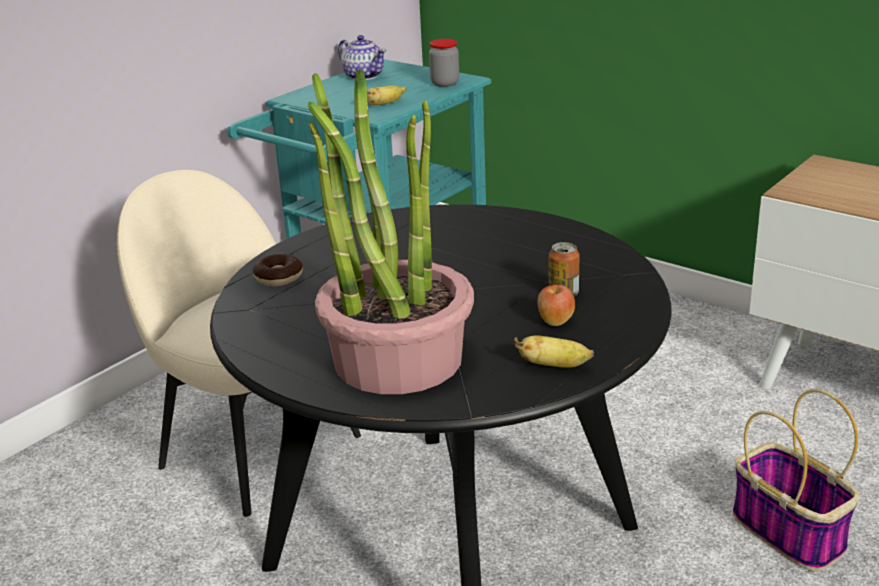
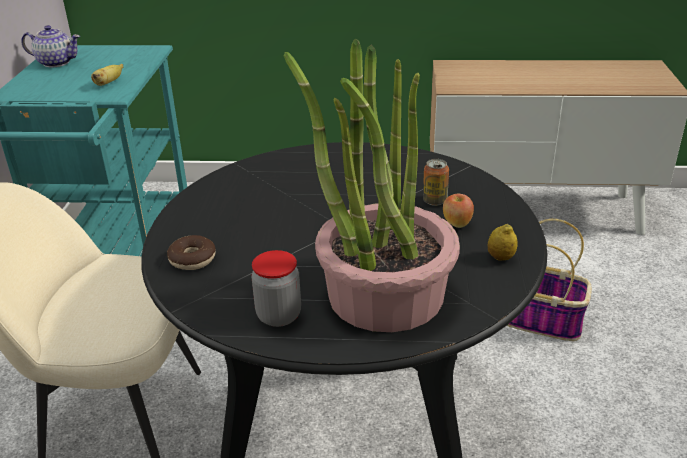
camera: 35 degrees left, 5 degrees up
(445, 83) = (139, 56): jar -> jar (279, 315)
(554, 366) = (500, 258): banana -> lemon

